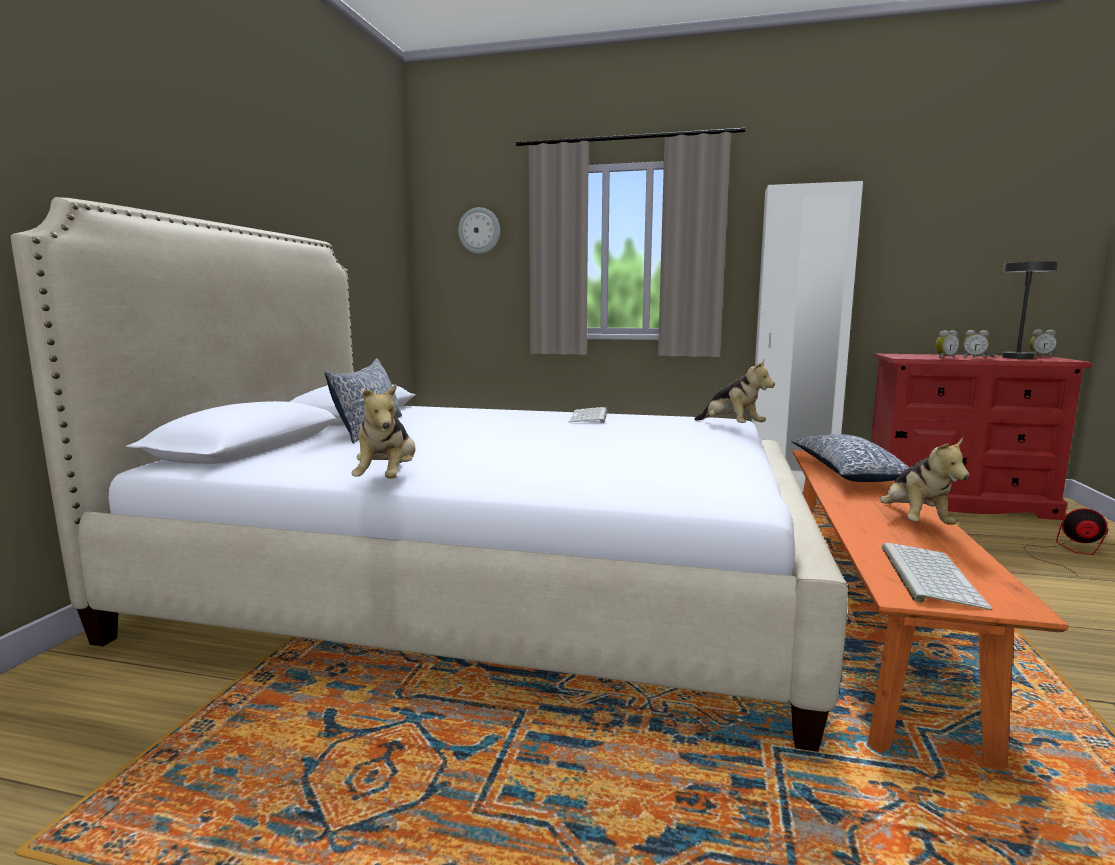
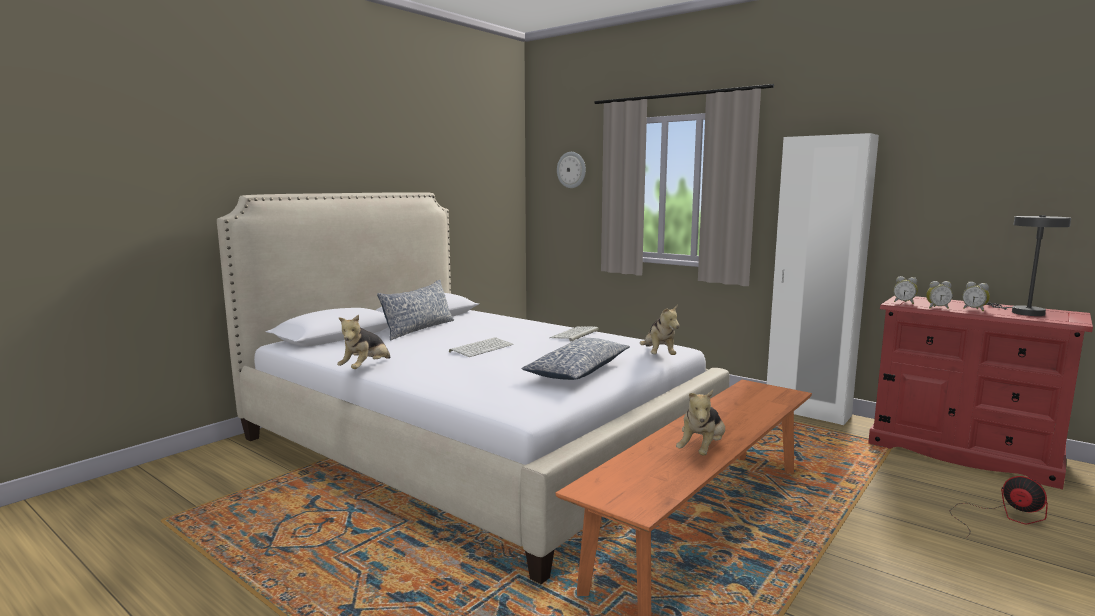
camera: 25 degrees right, 0 degrees up
(847, 473) = (740, 406): pillow -> pillow (577, 371)
(927, 575) = (625, 483): keyboard -> keyboard (481, 348)
(1040, 356) = (1069, 313): alarm clock -> alarm clock (904, 302)

